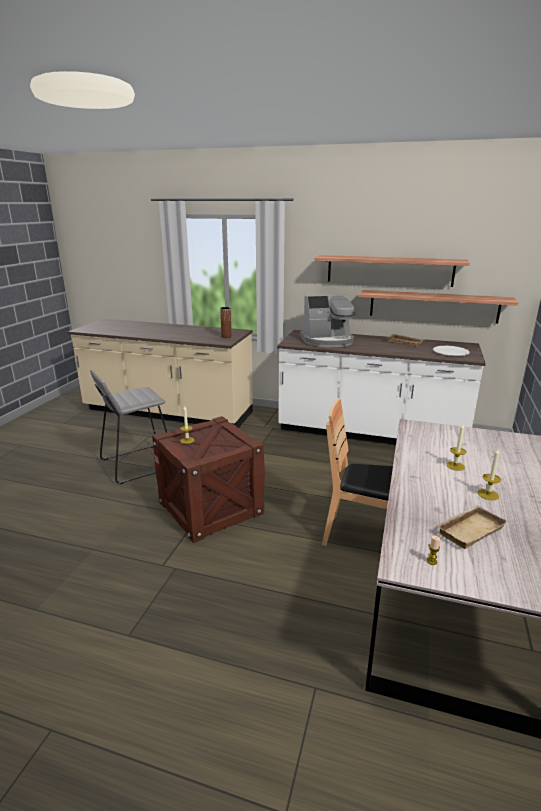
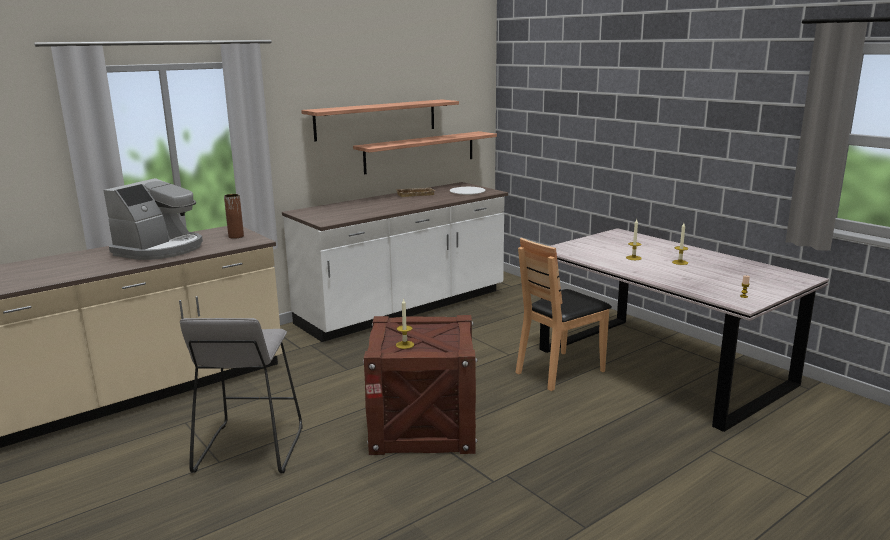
camera: 55 degrees left, 5 degrees down
(328, 341) = (353, 210): coffee machine -> coffee machine (160, 249)
(469, 529) = (716, 278): beige tray -> none

